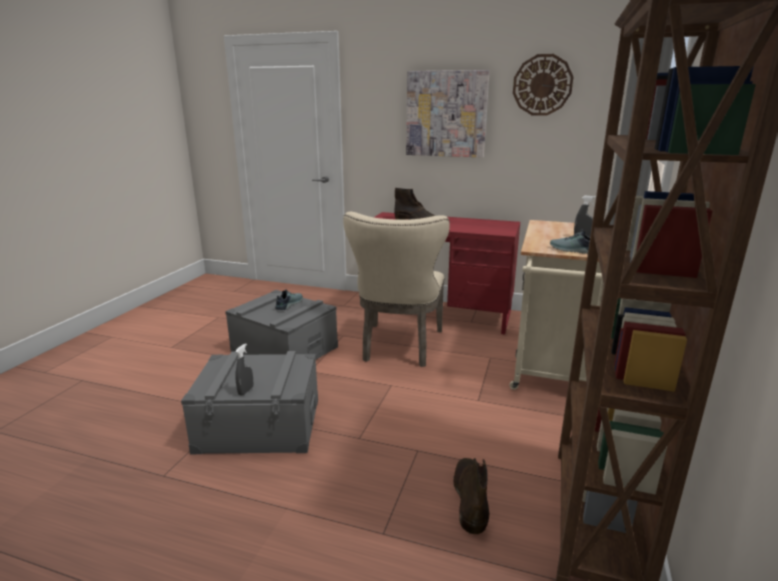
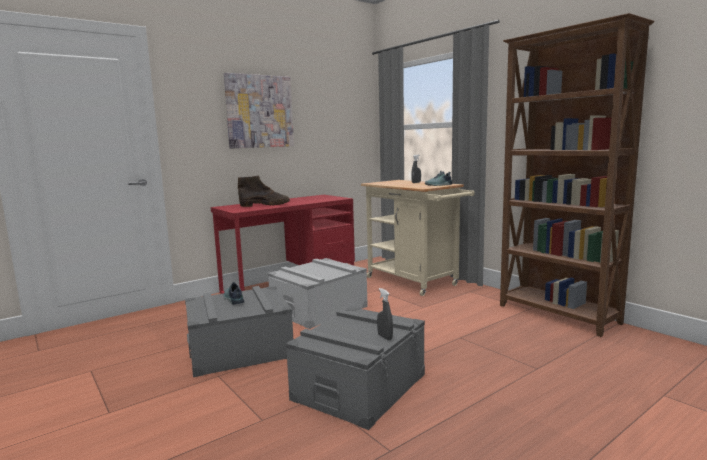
camera: 55 degrees left, 10 degrees down
(400, 347) = (319, 309): beige chair -> grey storage box
(470, 497) = (520, 336): brown boot -> none
(542, 85) = (323, 91): wall clock -> none

